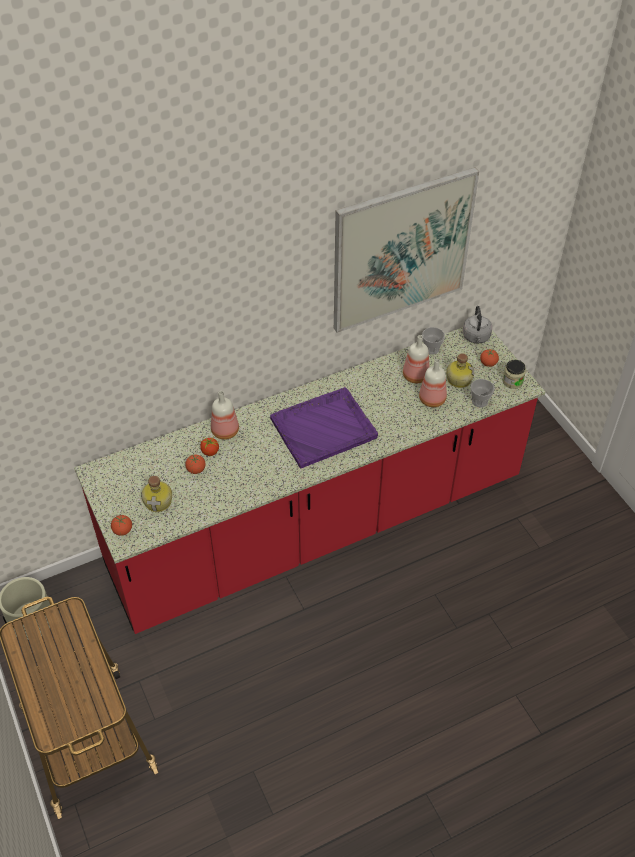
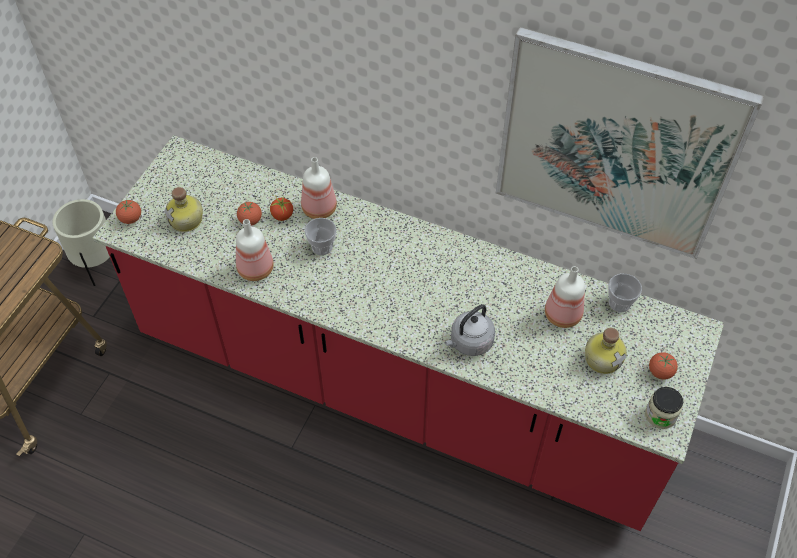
camera: 50 degrees right, 5 degrees up
(324, 428) = (404, 284): purple tray -> none
(433, 399) = (546, 354): bottle -> bottle (256, 270)
(476, 337) = (687, 334): grey kettle -> grey kettle (469, 343)
(479, 401) = (592, 401): cup -> cup (322, 247)

